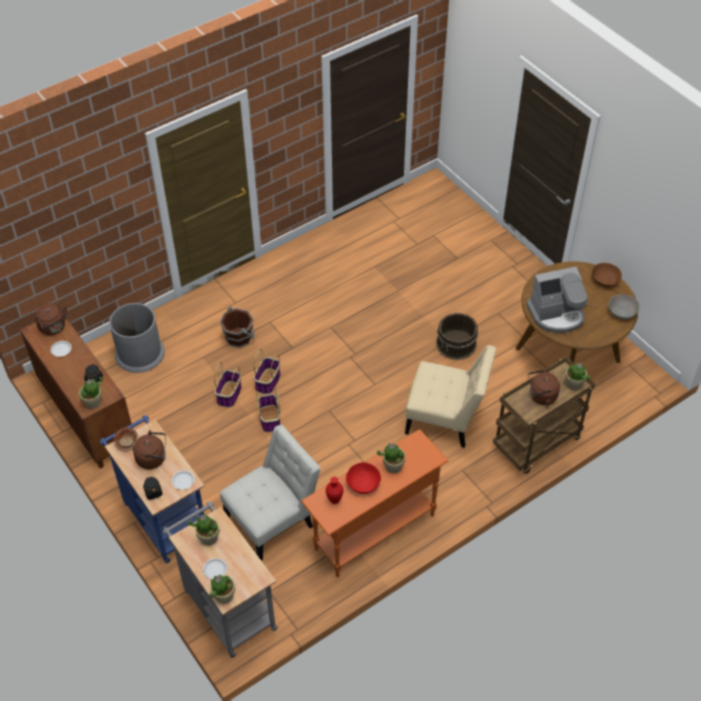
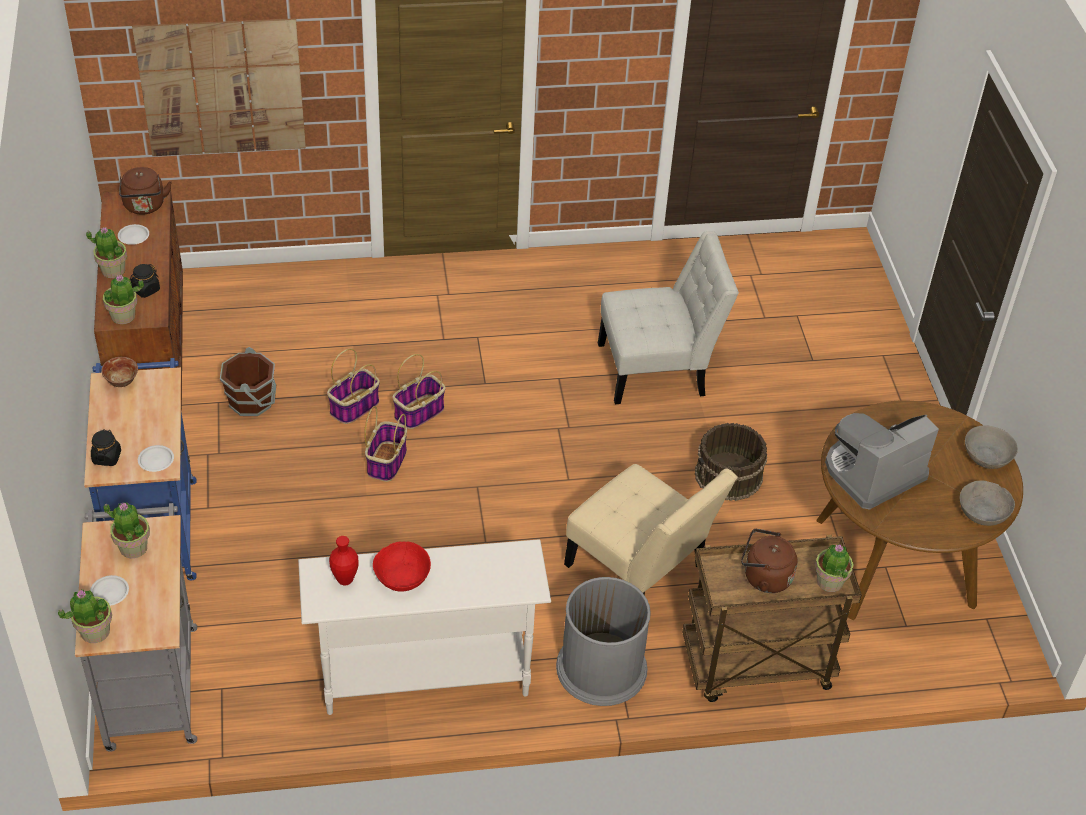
camera: 25 degrees right, 5 degrees down
(75, 236) = (222, 88): none -> picture
(139, 353) = (275, 306): grey trash can -> grey trash can (601, 667)
(153, 458) = (140, 415): brown kettle -> none
(239, 337) = (421, 339): brown bucket -> brown bucket (252, 401)
(273, 519) = (296, 596): white chair -> white chair (658, 369)
(374, 532) = (424, 677): orange console table -> white console table
(393, 466) = (462, 572): potted plant -> potted plant (113, 270)
(556, 314) = (872, 473): coffee machine -> coffee machine turned 135 degrees clockwise
(605, 280) = (987, 456): brown bowl -> grey bowl

